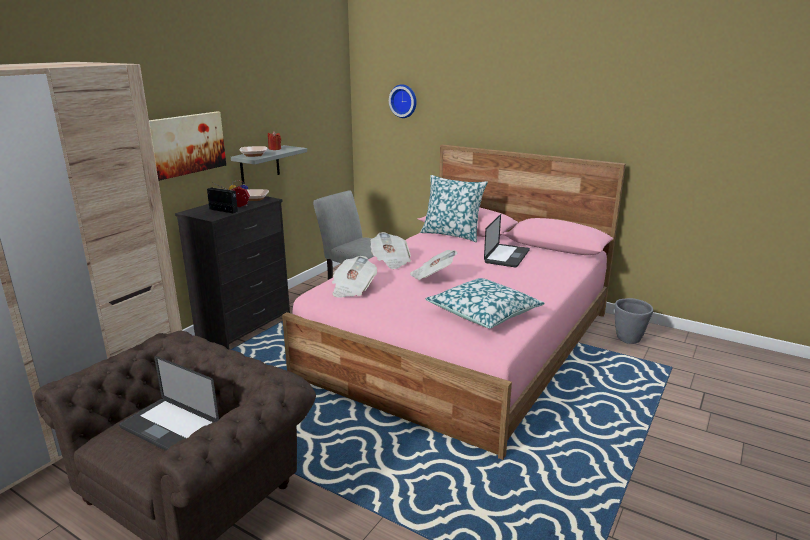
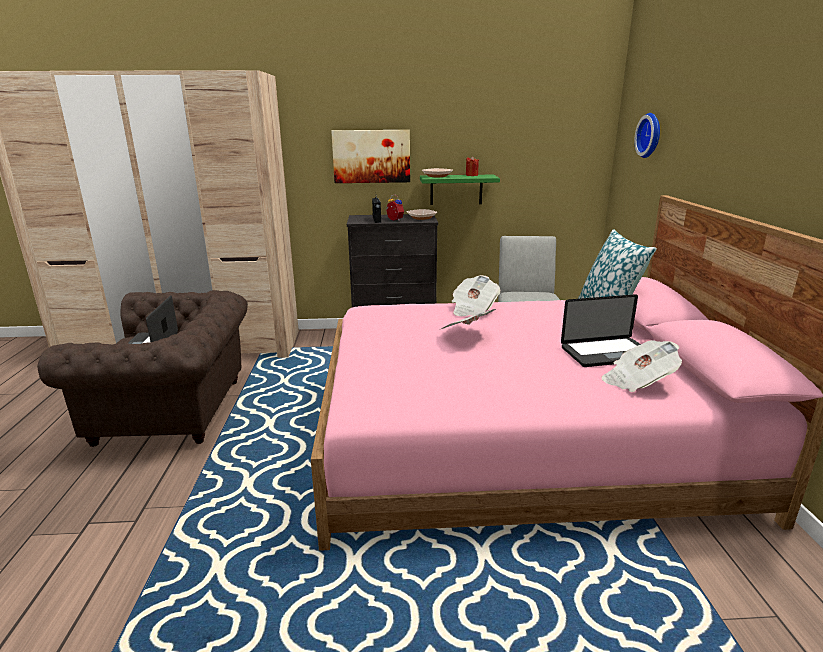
camera: 55 degrees right, 0 degrees up
(259, 165) = (456, 189): grey shelf -> green shelf
(352, 289) = (385, 315): newspaper -> newspaper (637, 381)
(484, 313) = (420, 384): pillow -> none
(628, 340) = (758, 581): grey planter -> none

